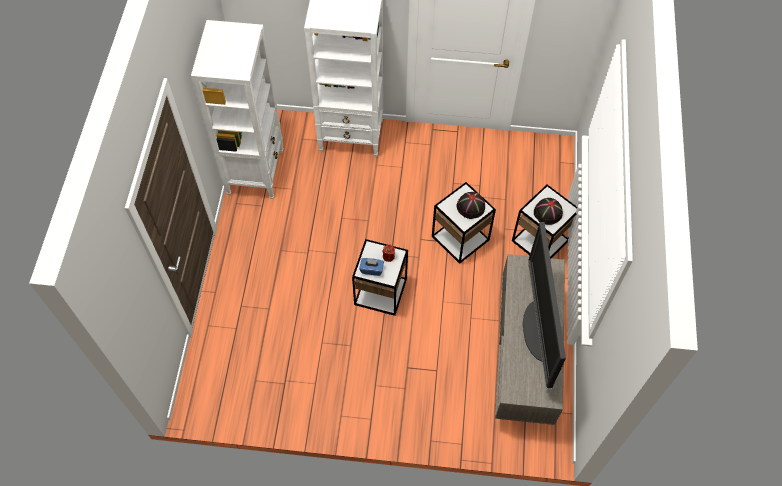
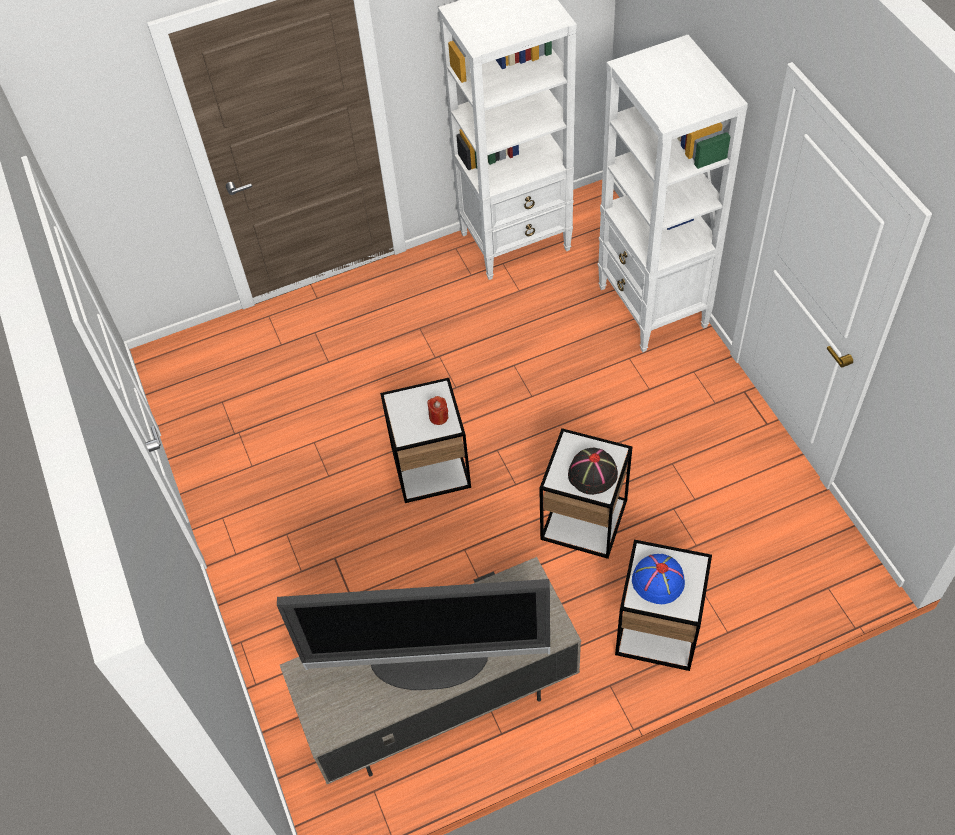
camera: 65 degrees right, 5 degrees down
(371, 269) = (405, 408): blue tissue box -> none
(539, 331) = (429, 662): television -> television turned 150 degrees counterclockwise
(547, 213) = (657, 580): black hat -> blue hat

